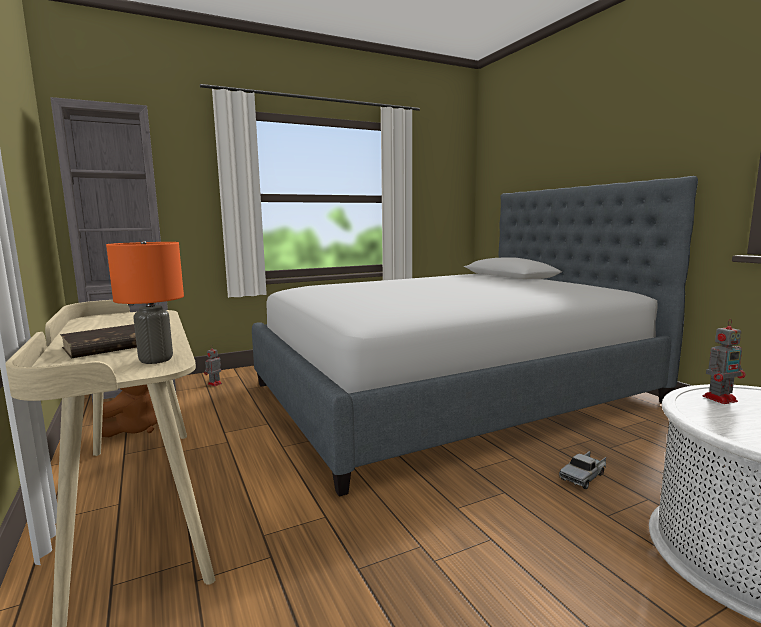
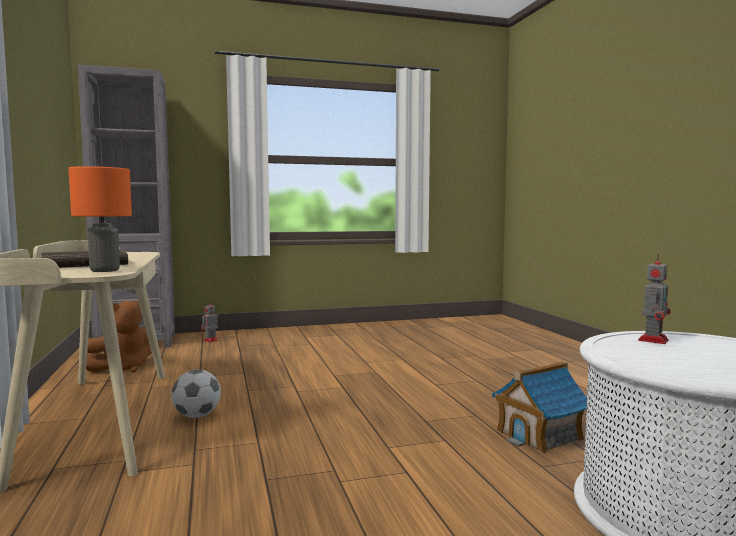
camera: 10 degrees right, 5 degrees down
(244, 487) = (197, 416): none -> football
(450, 393) = (443, 361): bed -> none
(584, 476) = (540, 435): toy truck -> toy house
(720, 398) = (653, 340): toy robot -> toy robot turned 45 degrees counterclockwise

